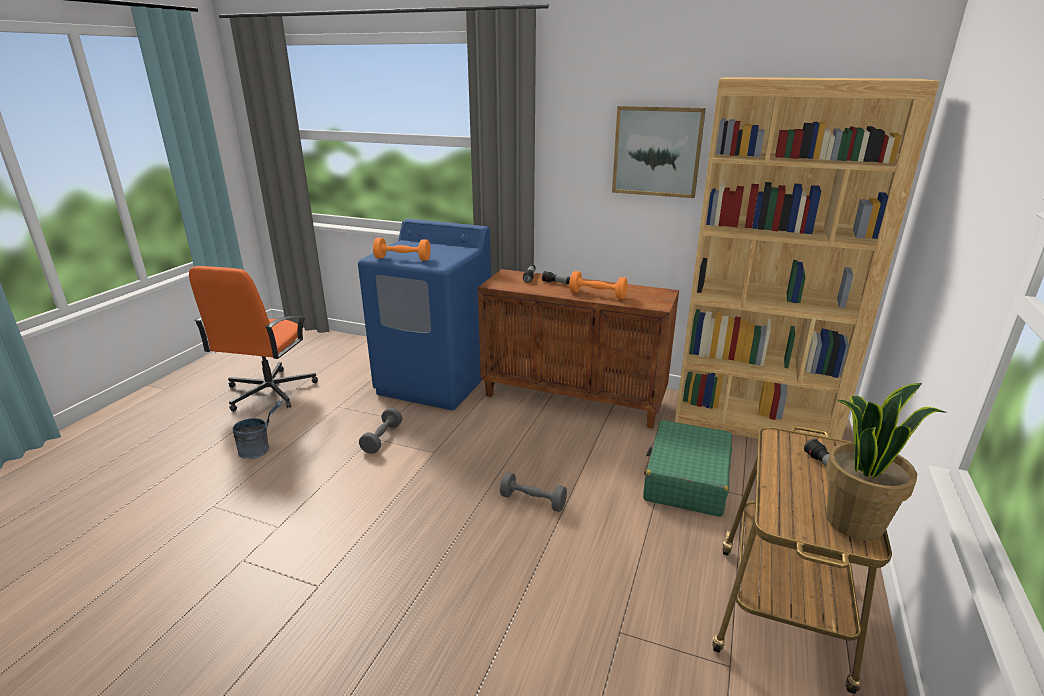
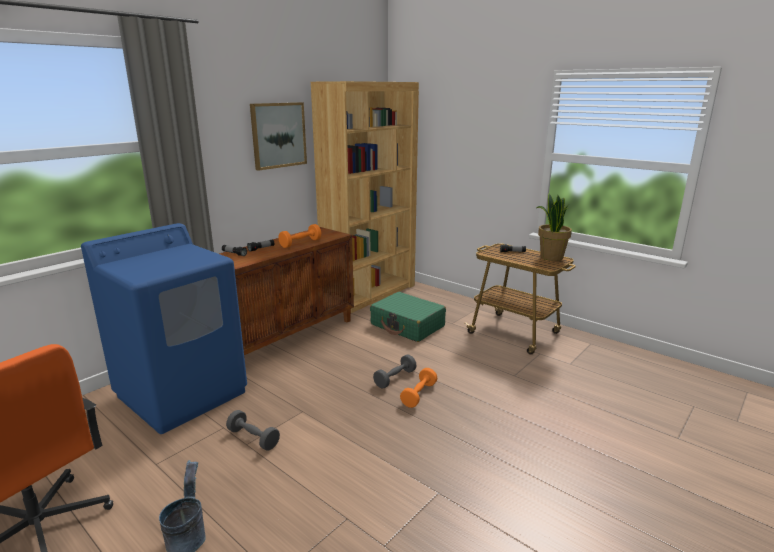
camera: 70 degrees left, 5 degrees down
(402, 259) = (170, 268): orange dumbbell -> orange dumbbell (419, 395)

